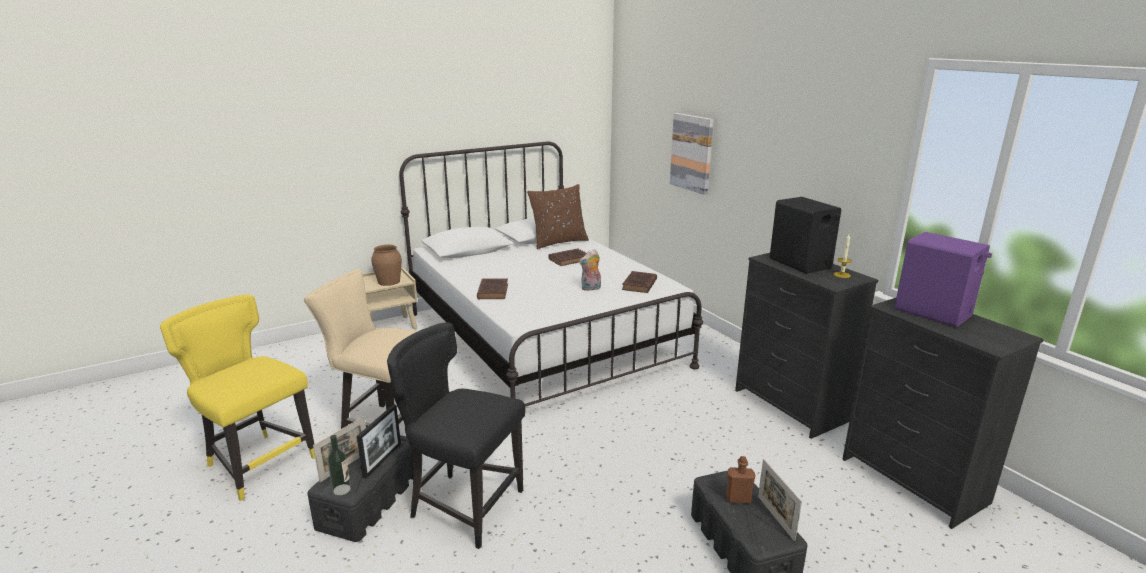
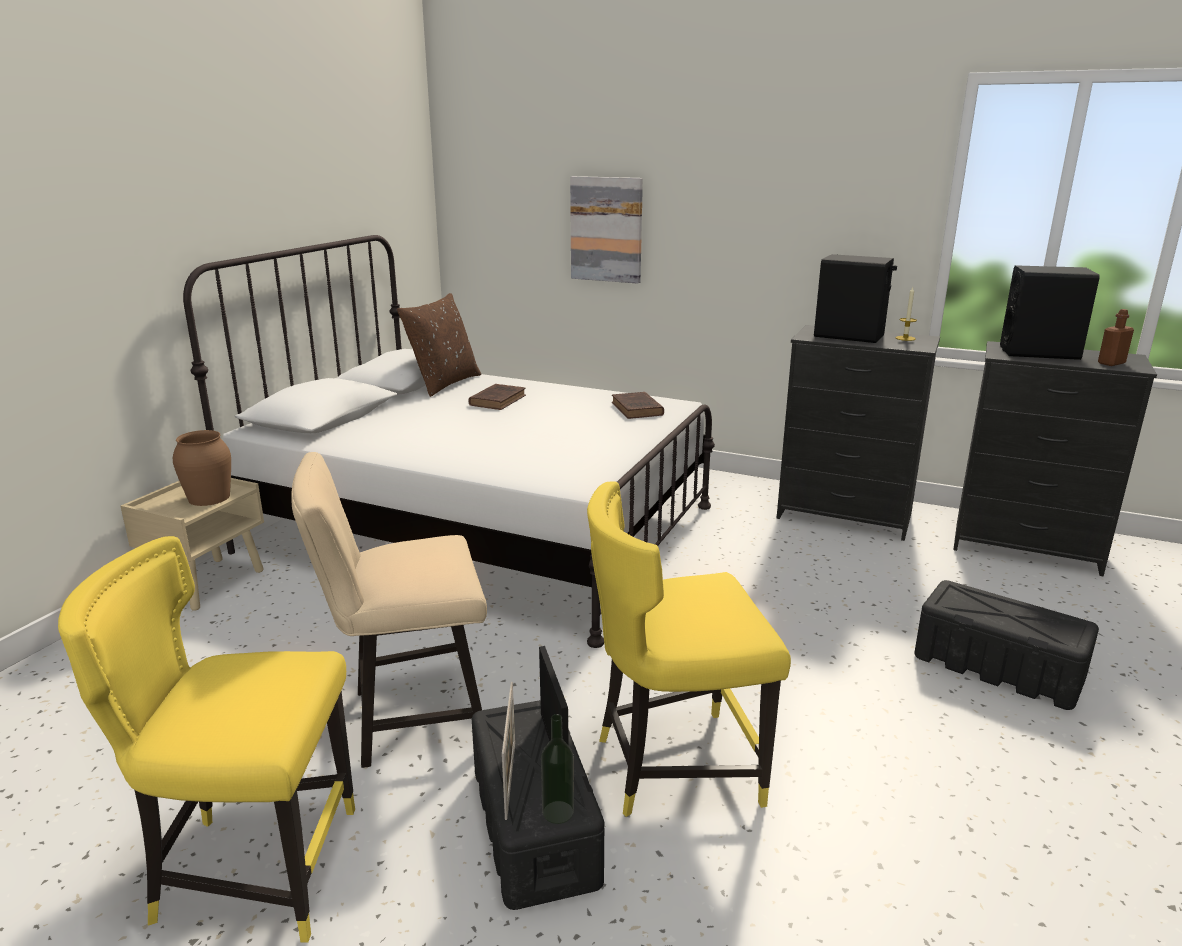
camera: 35 degrees left, 0 degrees up
(464, 505) = (673, 766): black chair -> yellow chair
(493, 291) = (464, 458): brown book -> none
(591, 288) = (588, 425): plush toy -> none
(738, 499) = (989, 608): brown bottle -> brown bottle (1111, 363)
(775, 518) = (1042, 612): picture frame -> none
(933, 312) = (1039, 352): purple speaker -> black speaker

